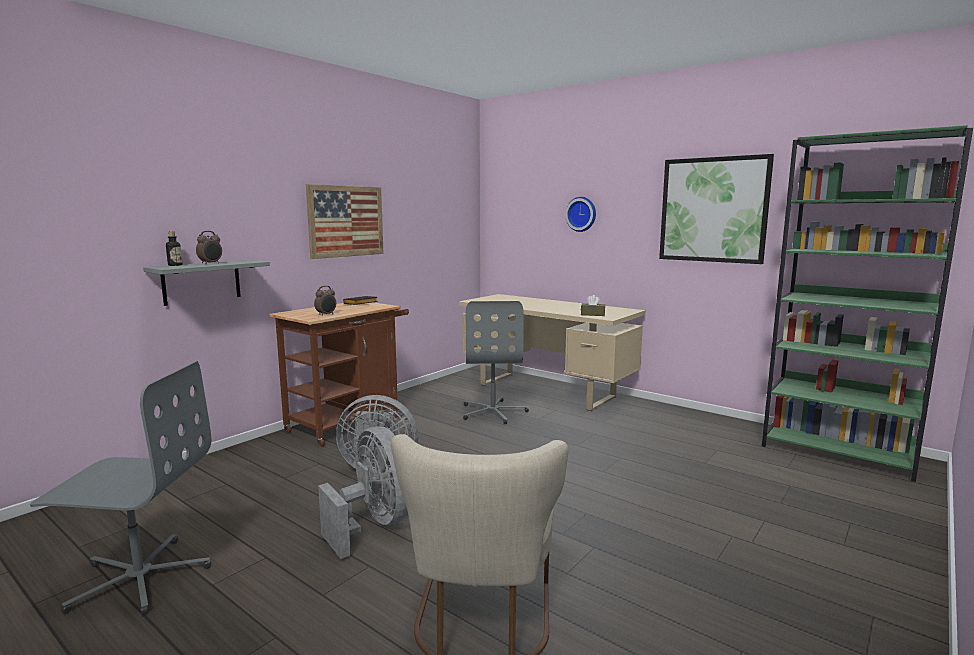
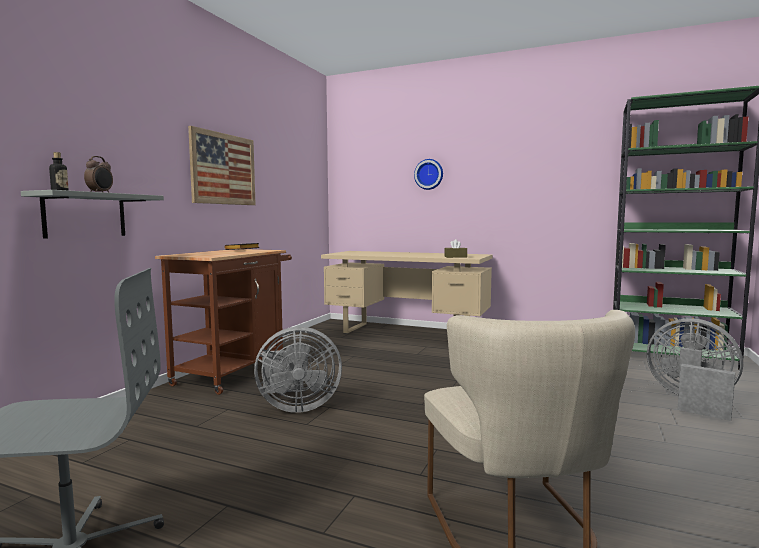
camera: 15 degrees left, 5 degrees down
(326, 315) = (221, 254): alarm clock -> none
(373, 525) = (329, 456): grey fan -> grey fan (691, 401)
(493, 412) = (372, 352): grey office chair -> none
(713, 210) = (548, 165): picture -> none

